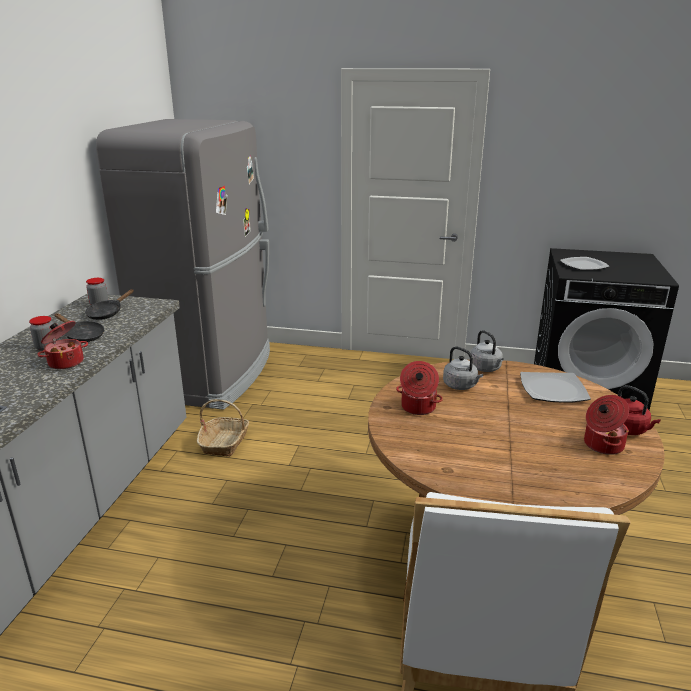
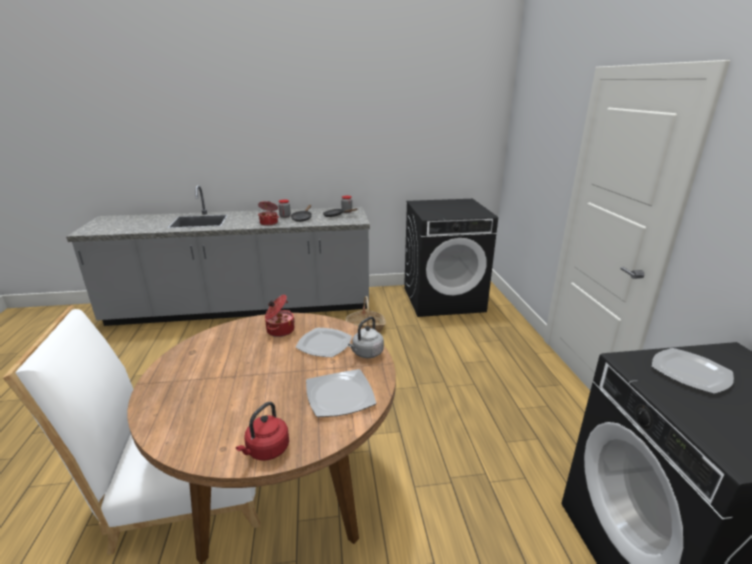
camera: 70 degrees right, 0 degrees up
(211, 373) = (443, 299): grey fridge -> black washing machine
(461, 386) = (324, 344): grey kettle -> plate
(602, 445) = (233, 430): cooking pot -> none

